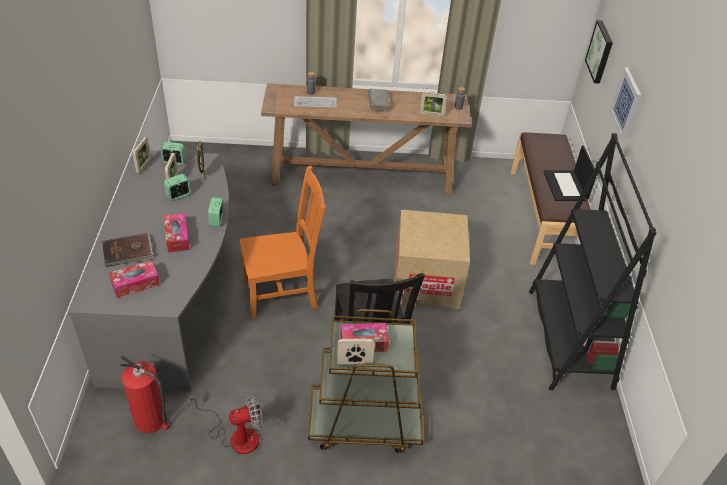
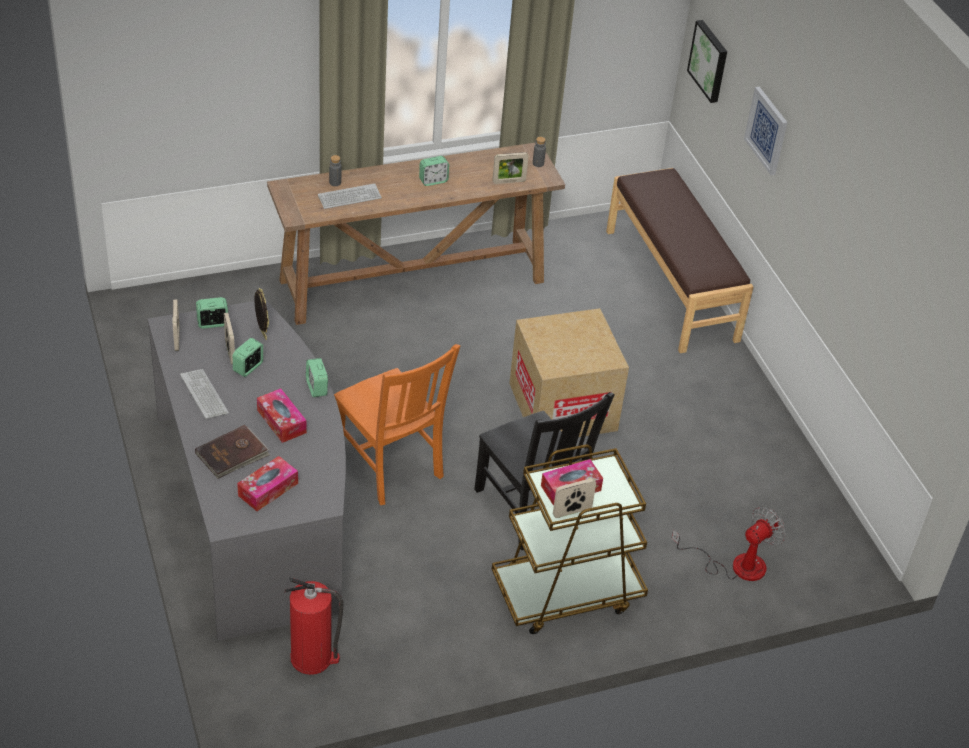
camera: 20 degrees left, 0 degrees up
(136, 206) = (204, 395): none -> keyboard
(235, 436) = (424, 647): fan -> fan (735, 565)
(283, 292) = (390, 465): orange chair -> orange chair turned 90 degrees clockwise
(378, 104) = (433, 181): grey book -> alarm clock
(566, 186) = (702, 241): laptop -> none
(569, 338) = (759, 434): black bookcase -> none

